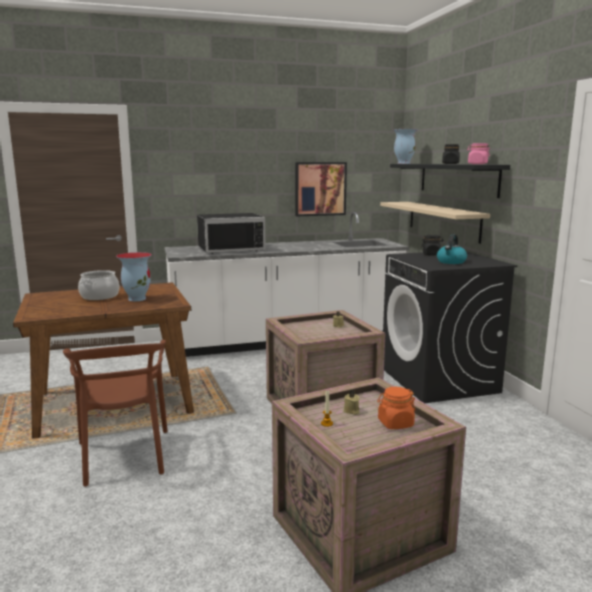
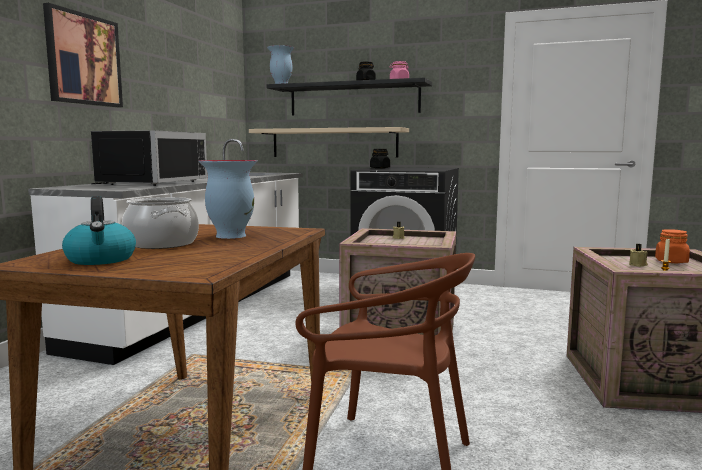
camera: 55 degrees left, 5 degrees down
(320, 189) = (190, 110): picture -> picture (83, 59)
(451, 262) = (421, 168): kettle -> kettle (101, 260)

